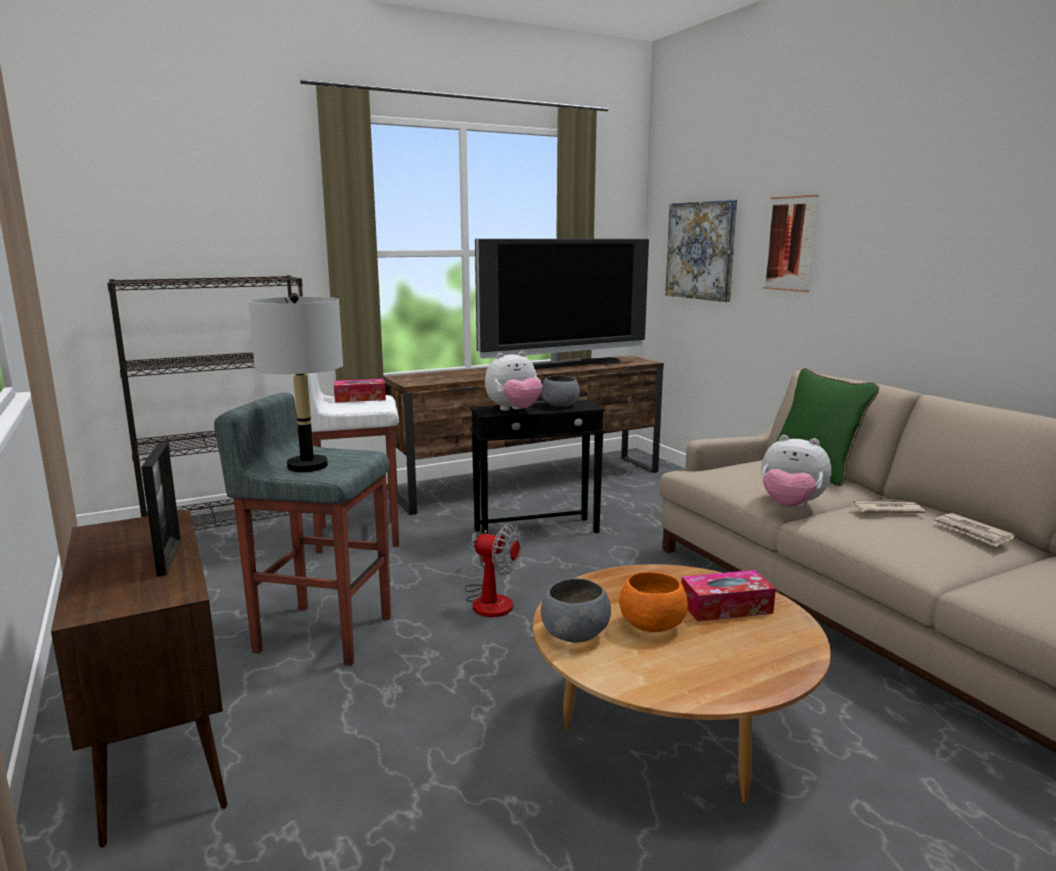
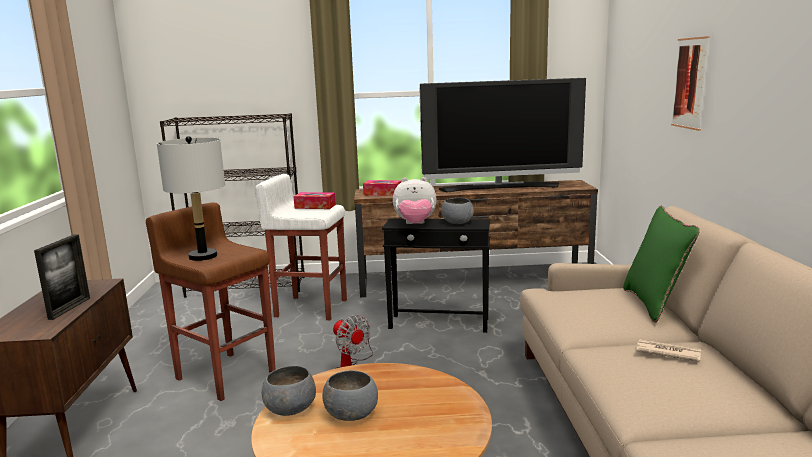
camera: 25 degrees right, 0 degrees up
(323, 633) = (226, 374): grey stool -> brown stool
(653, 625) = (352, 414): orange bowl -> grey bowl
(700, 250) = (635, 87): picture -> none
(726, 607) = (426, 412): tissue box -> tissue box (382, 193)
(790, 506) = (585, 335): plush toy -> none
(972, 532) = (727, 389): newspaper -> none

